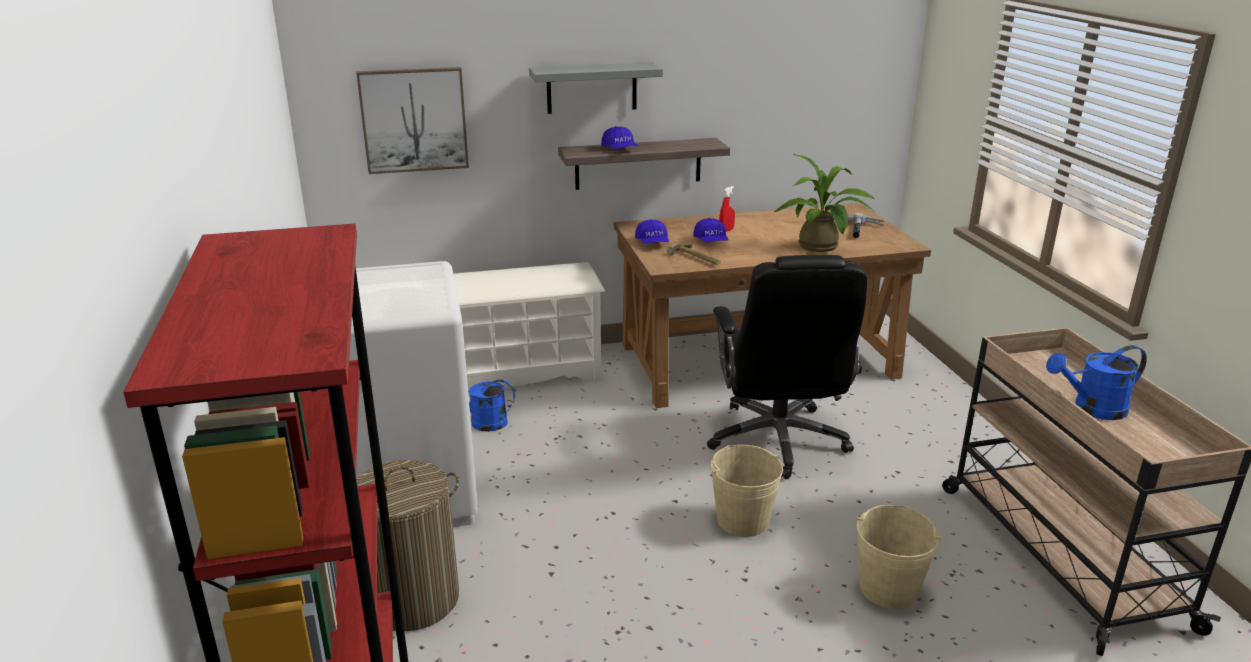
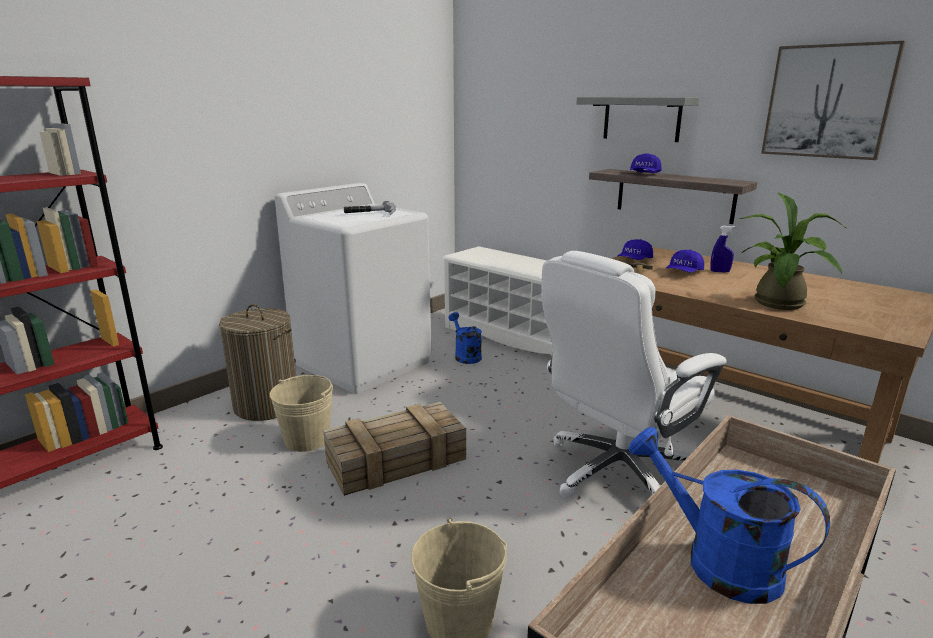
camera: 55 degrees right, 5 degrees down
(414, 120) = (515, 133): picture -> picture (828, 101)
(644, 541) = (398, 459): none -> crate
(726, 230) = (720, 271): red spray bottle -> blue spray bottle
(742, 520) = (474, 494): beige bucket -> beige bucket (307, 439)
(778, 440) = (617, 472): black office chair -> white office chair
(861, 231) = (872, 310): hammer -> hammer (370, 214)

